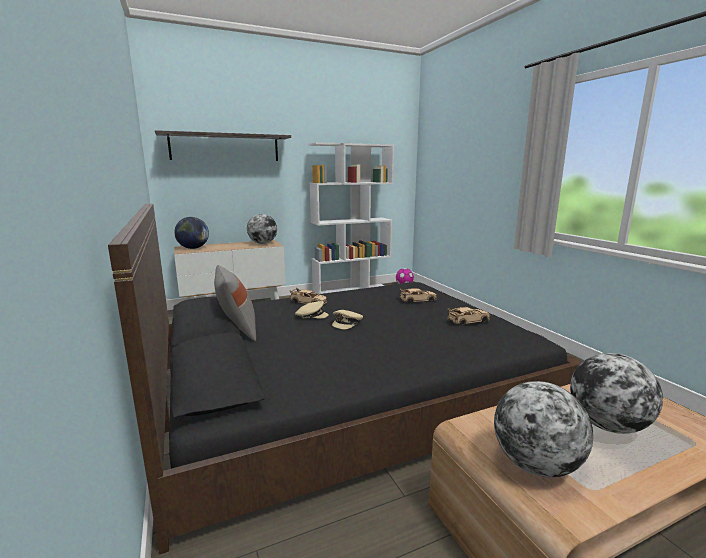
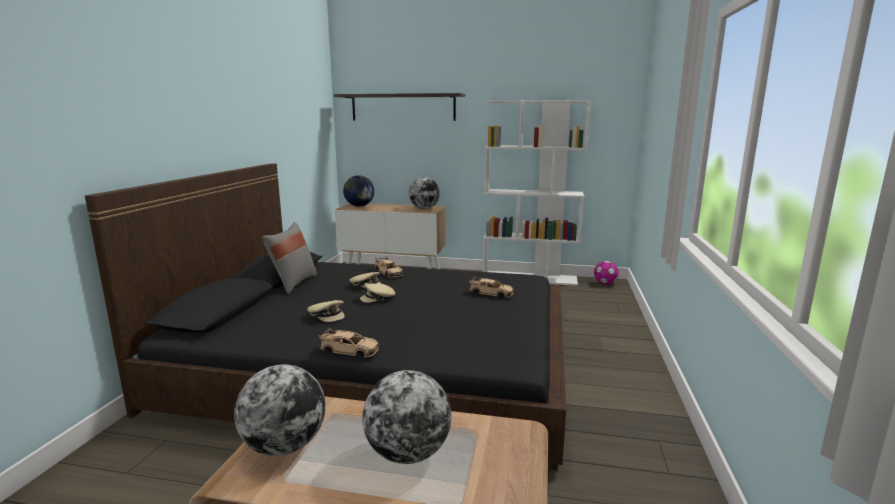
camera: 35 degrees right, 0 degrees up
(337, 348) = (327, 315): none -> beige cap
(468, 320) = (488, 324): beige toy car -> beige toy car (349, 350)

